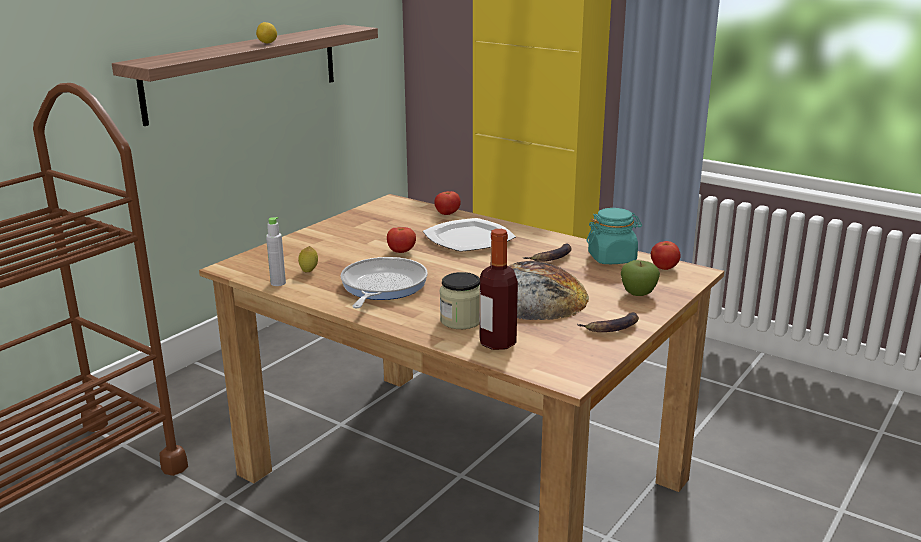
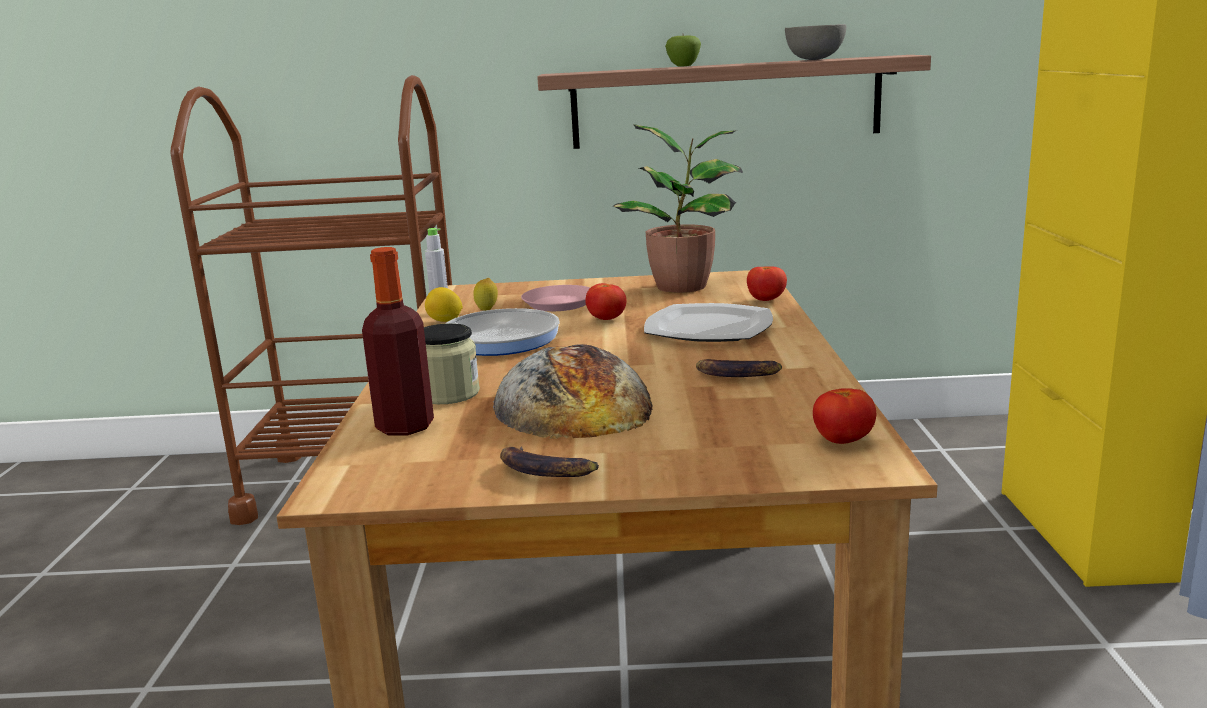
camera: 55 degrees right, 5 degrees down
(267, 43) = (734, 64): lemon -> lemon (445, 321)
(309, 34) = (815, 59): none -> grey bowl
(340, 252) = (559, 304): none -> pink plate
(378, 218) = (685, 286): none -> potted plant
(612, 258) = (807, 403): turquoise jar -> none
(638, 294) = (700, 453): apple -> apple (683, 66)

